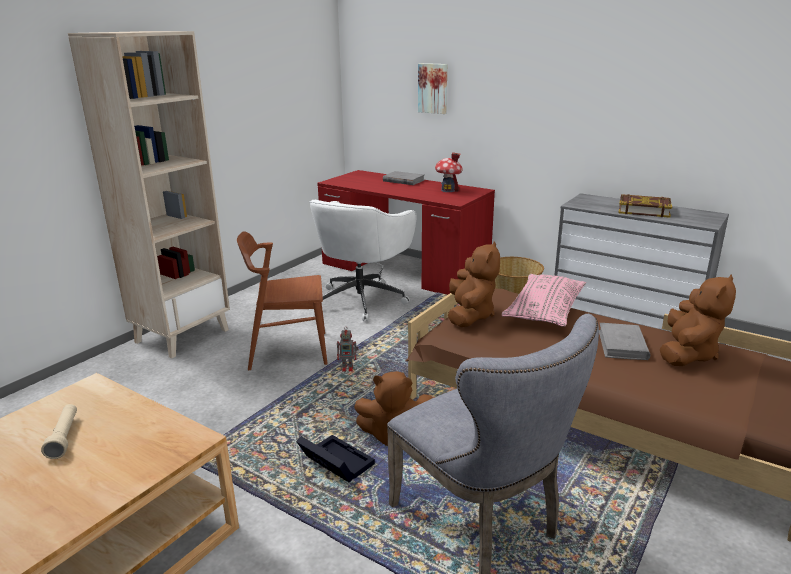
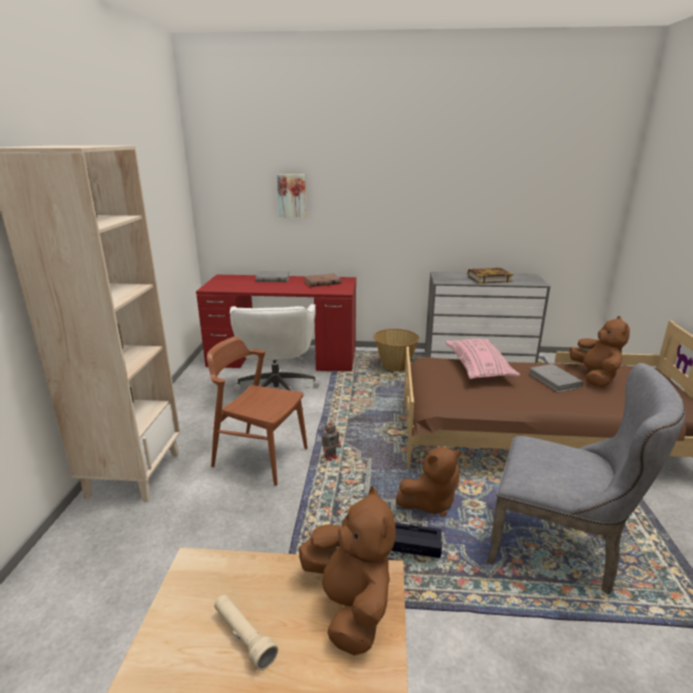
camera: 30 degrees left, 0 degrees up
(288, 350) = (260, 457): brown chair -> brown chair turned 60 degrees clockwise
(448, 190) = (322, 282): toy house -> brown book
(470, 315) = (435, 384): brown plush toy -> brown plush toy (349, 605)

